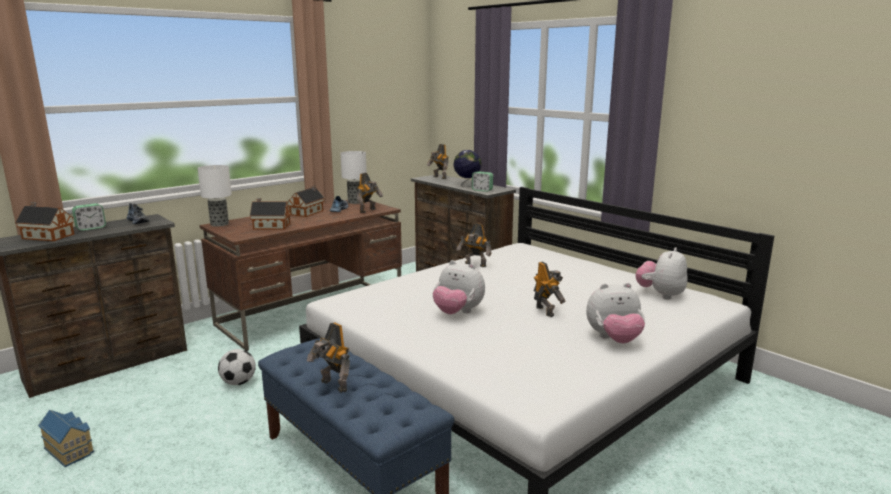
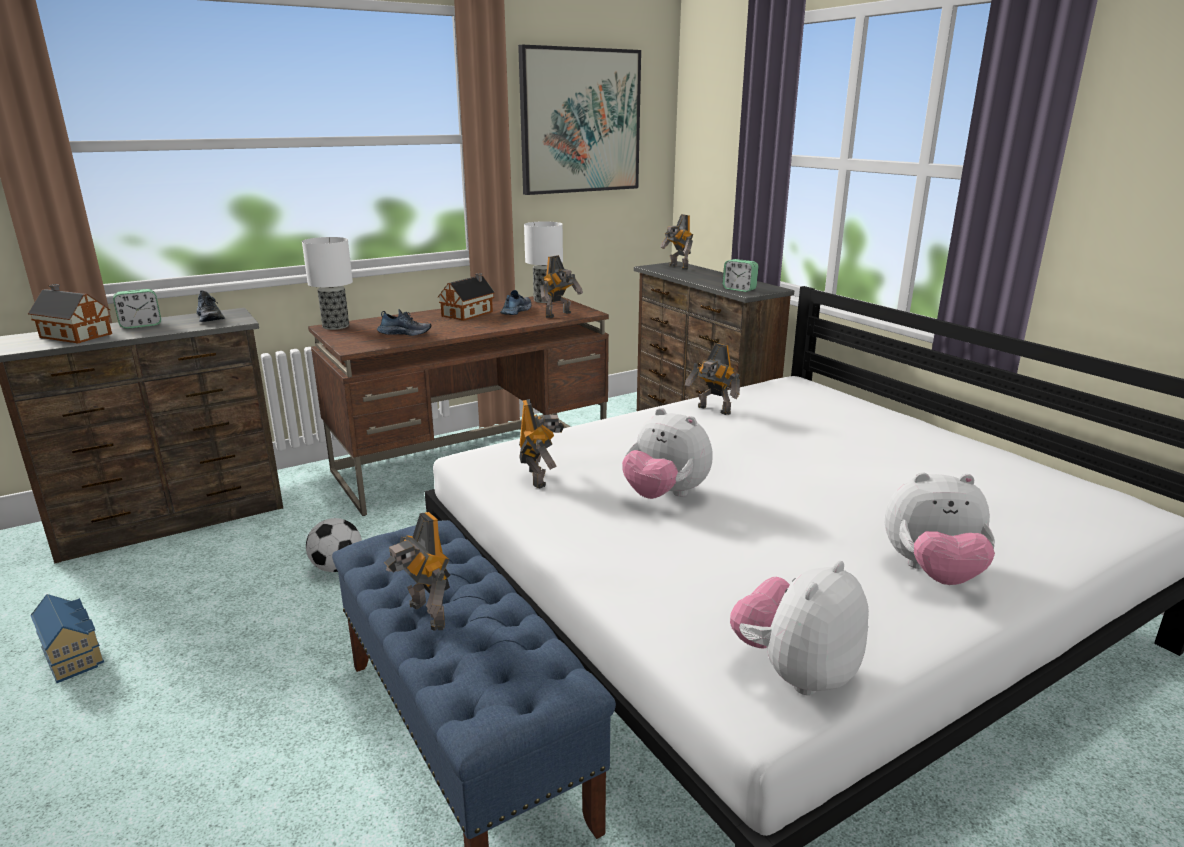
camera: 10 degrees right, 5 degrees up
(270, 226) = (405, 333): toy house -> shoe
(371, 86) = (580, 121): none -> picture
(467, 185) = (717, 281): globe -> none
(545, 311) = (815, 503): toy robot -> toy robot (539, 477)
(660, 295) = (1028, 488): plush toy -> plush toy (795, 673)

